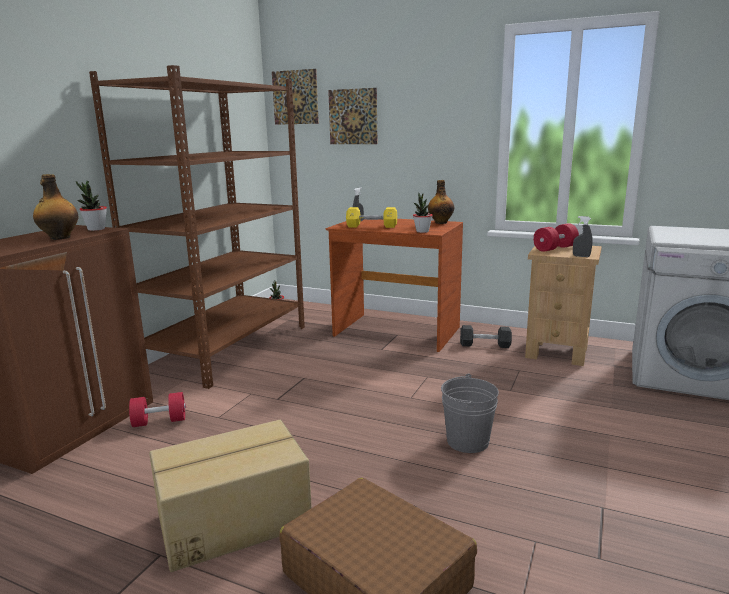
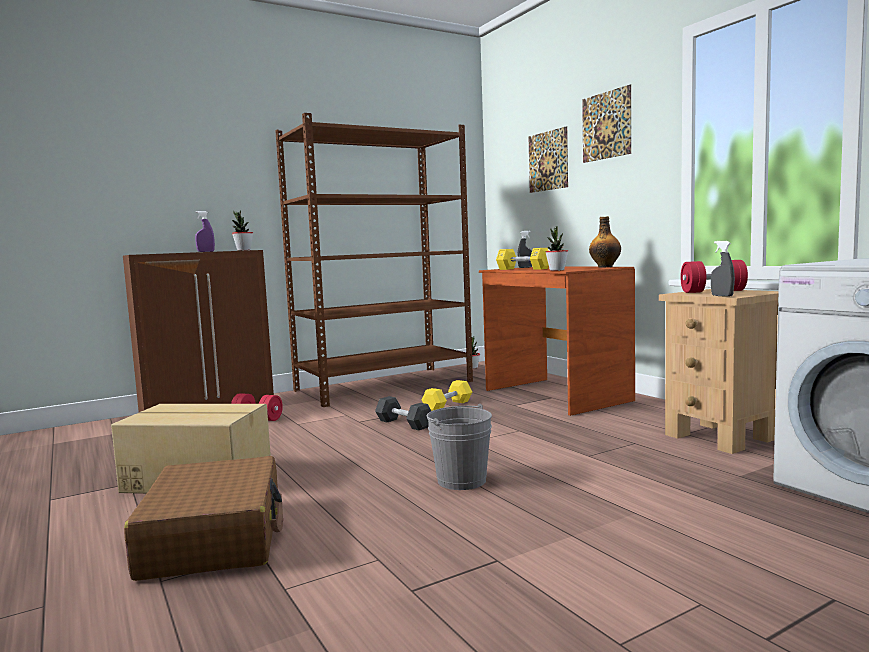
camera: 35 degrees right, 10 degrees down
(59, 238) = (205, 251): bottle -> purple spray bottle
(295, 97) = (504, 149): picture -> picture (606, 125)
(328, 361) = (447, 406): none -> yellow dumbbell
(485, 345) = (636, 418): black dumbbell -> black dumbbell (404, 424)

